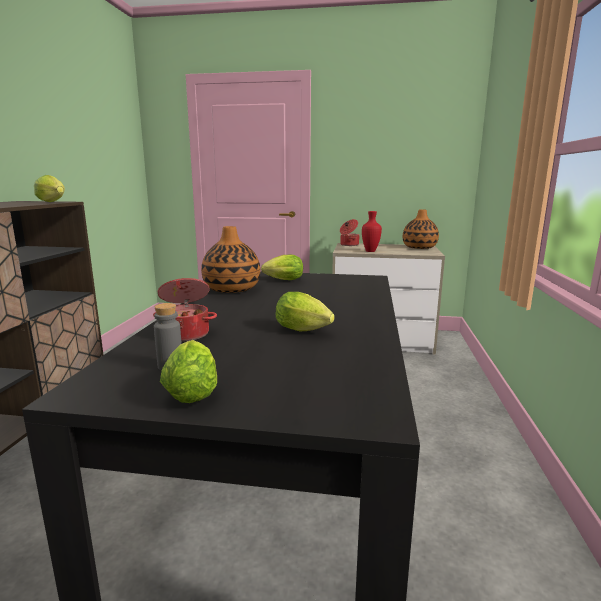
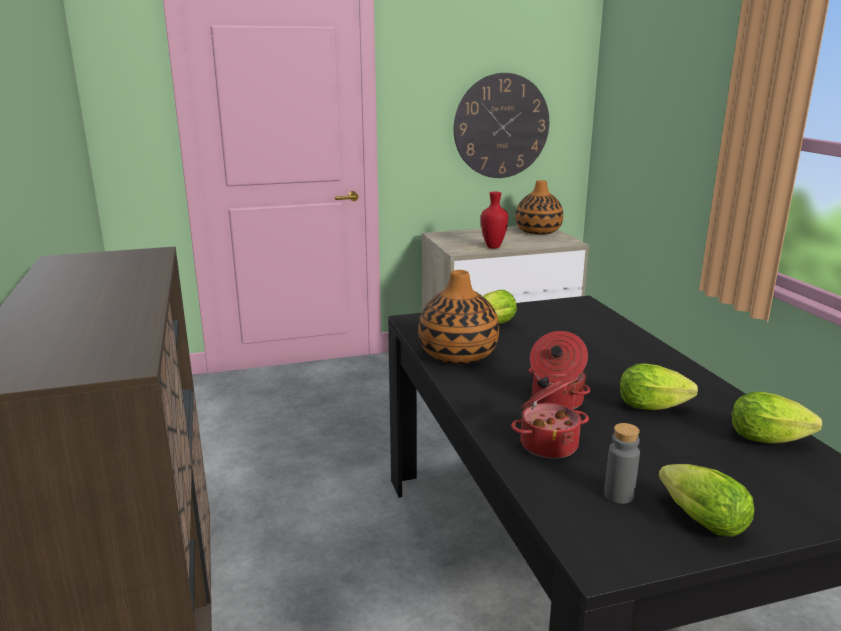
camera: 25 degrees left, 5 degrees up
(53, 202) = (150, 259): lettuce -> lettuce (772, 440)
(348, 245) = (444, 236): cooking pot -> cooking pot (556, 401)
(400, 171) = (501, 126): none -> wall clock

